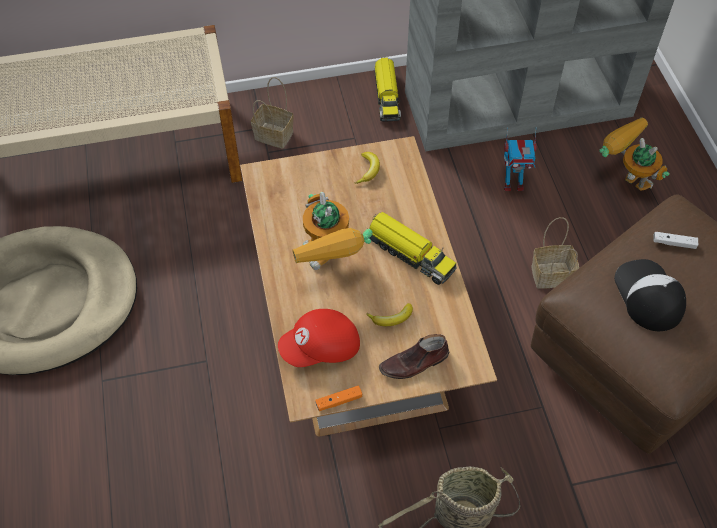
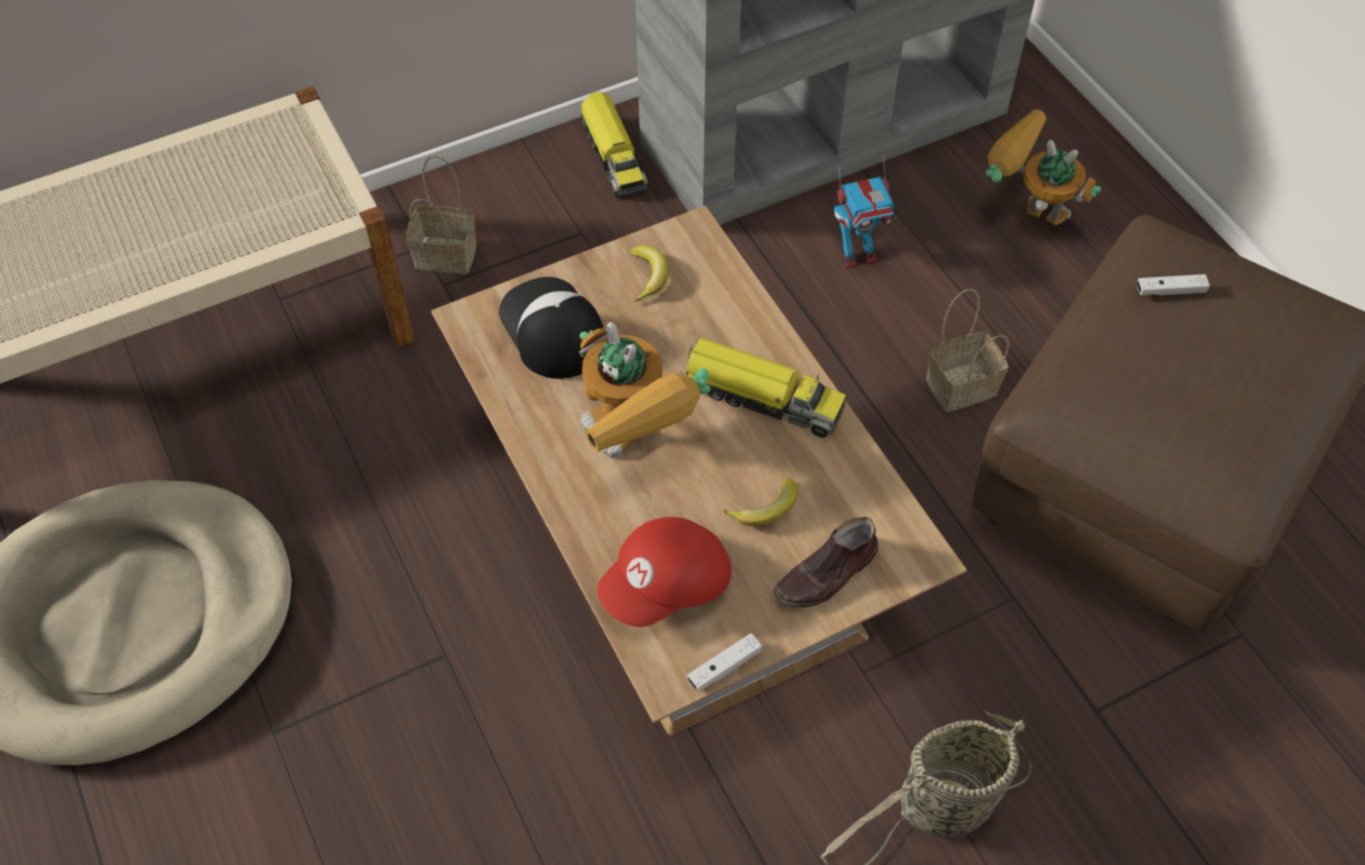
camera: 15 degrees left, 0 degrees up
(339, 401) = (724, 667): orange game controller -> white game controller
(648, 295) = (1159, 381): cap -> cap (551, 329)

